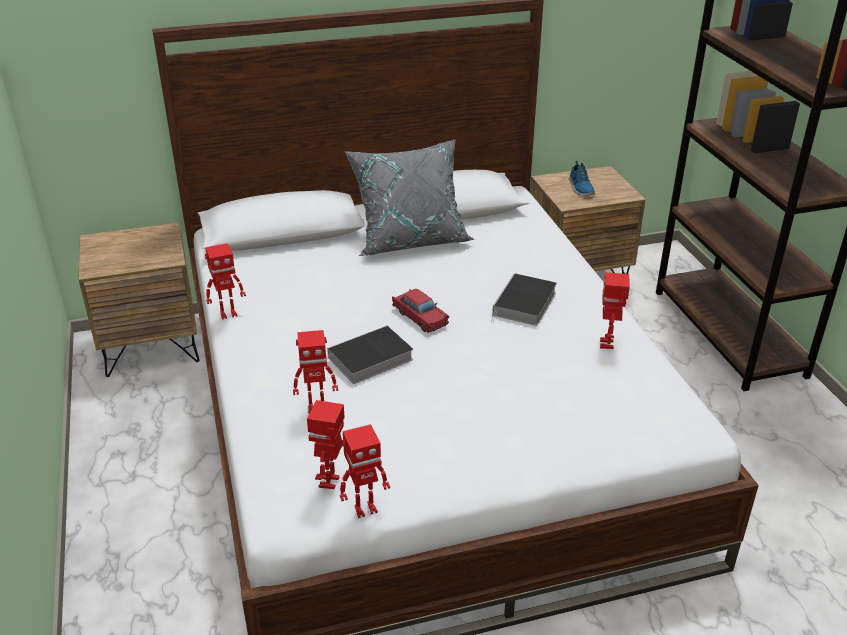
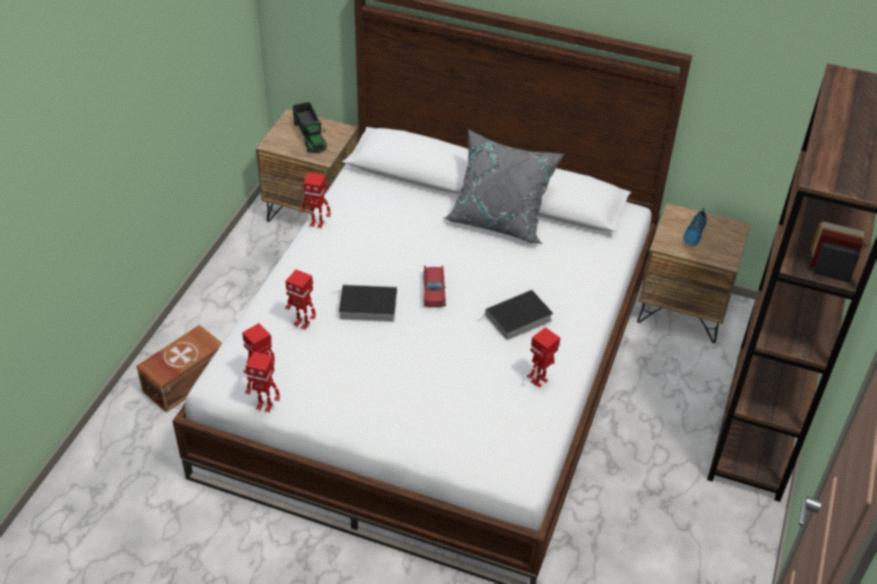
camera: 35 degrees right, 10 degrees up
(134, 247) = (310, 136): none -> toy truck
(152, 580) = (184, 380): none -> brown storage box

